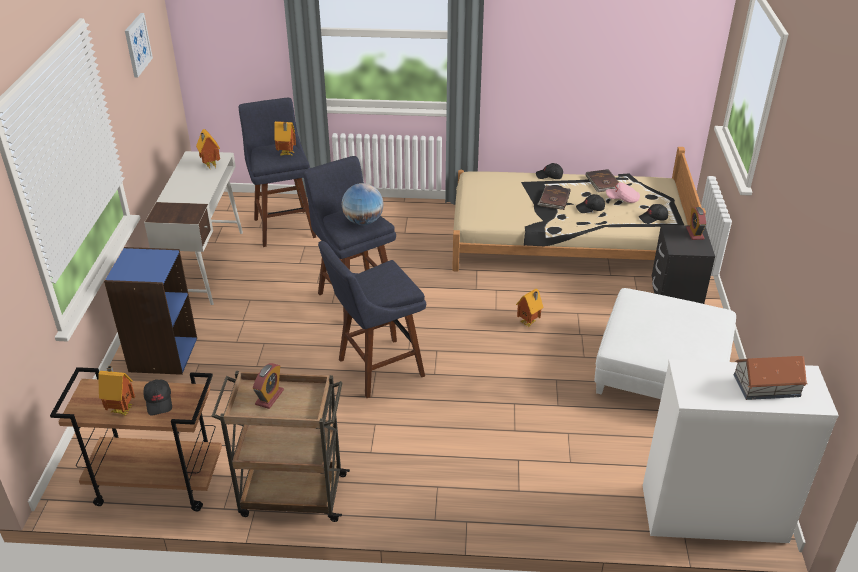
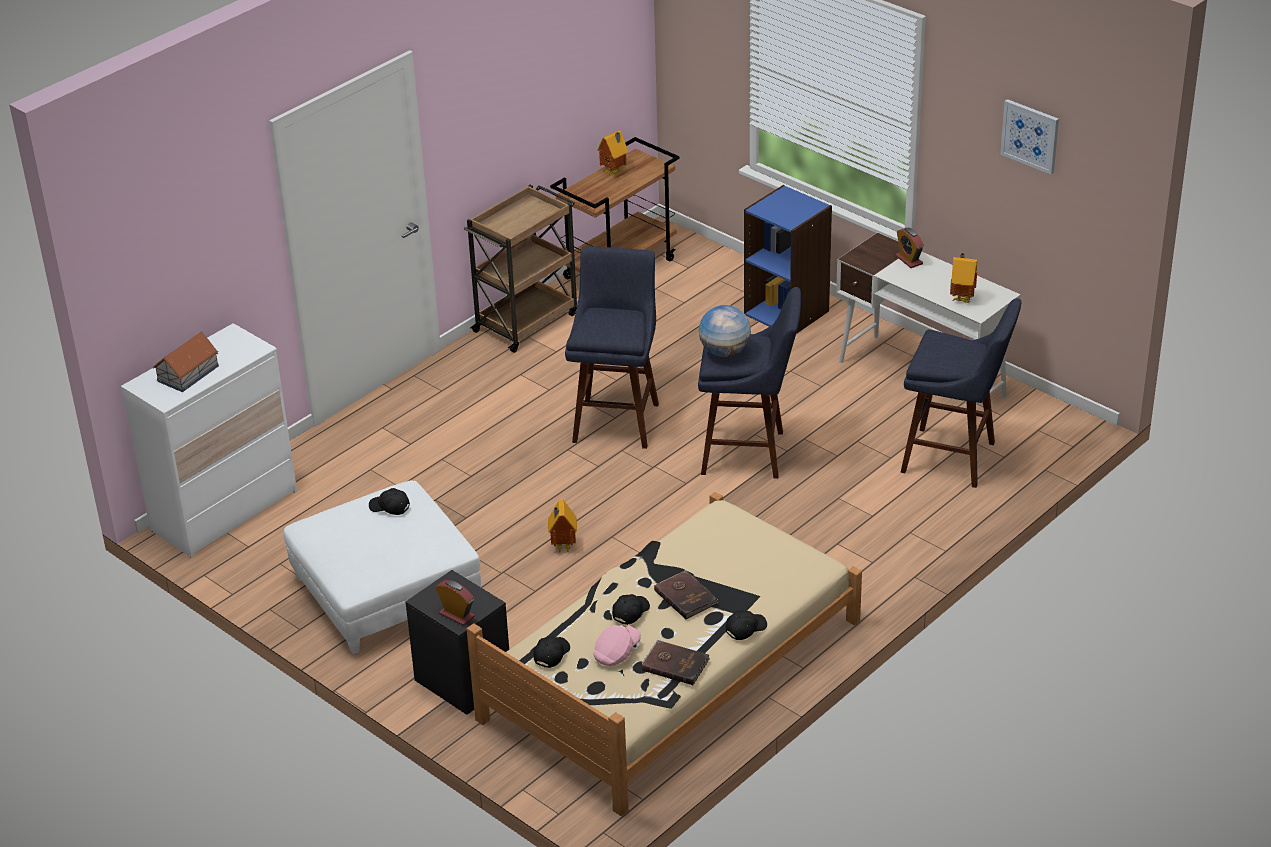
camera: 130 degrees right, 0 degrees up
(159, 401) = (603, 188): black cap -> black cap (389, 507)
(269, 397) = (529, 216): alarm clock -> alarm clock (909, 260)
(286, 154) = (935, 357): toy house -> none

